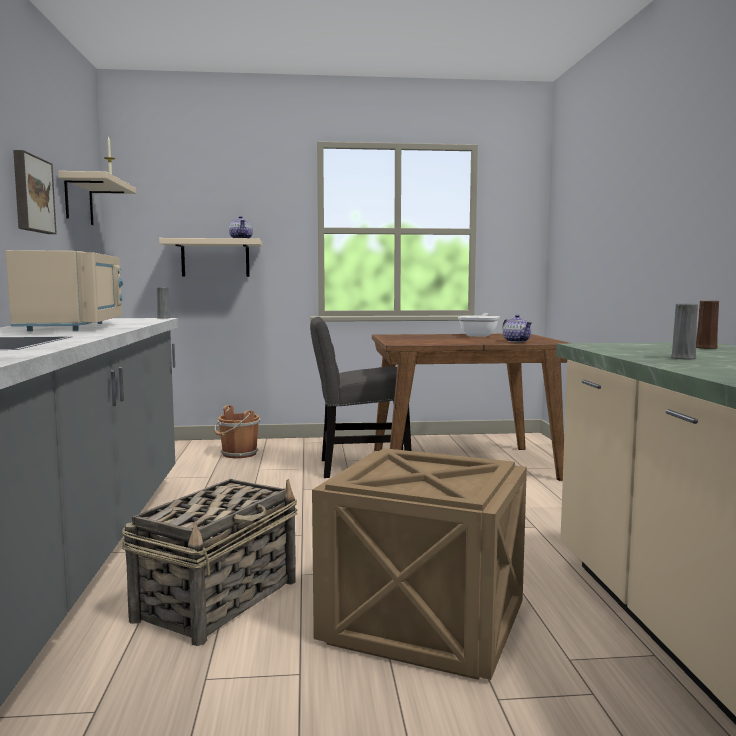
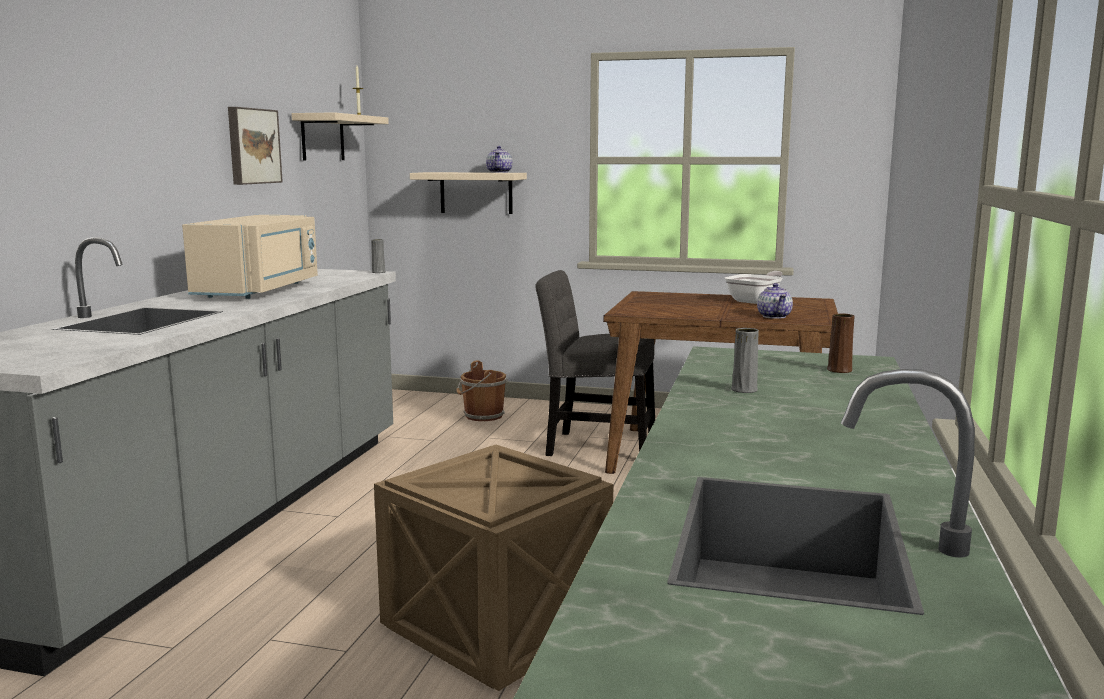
camera: 20 degrees right, 5 degrees up
(219, 599) = (336, 571): basket -> none

